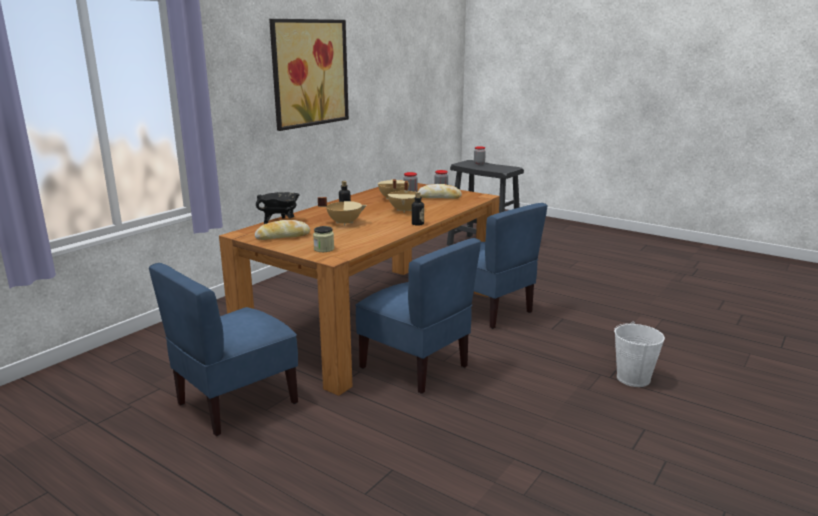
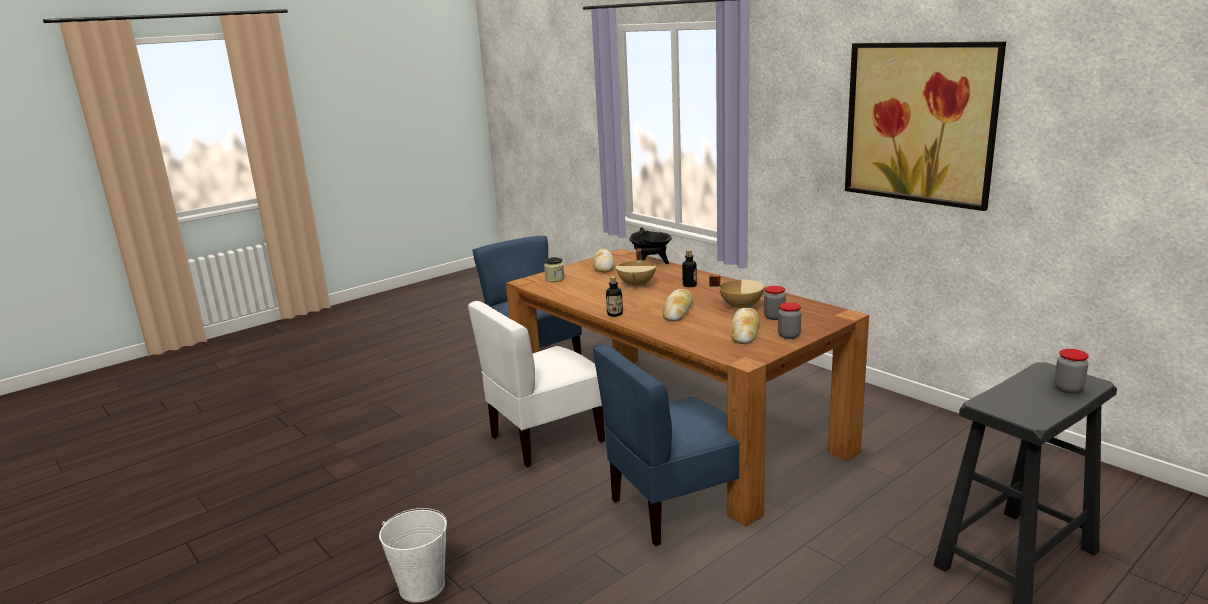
camera: 105 degrees right, 0 degrees up
(405, 210) = (678, 311): beige cooking pot -> bread
(415, 366) = (546, 439): blue chair -> white chair

